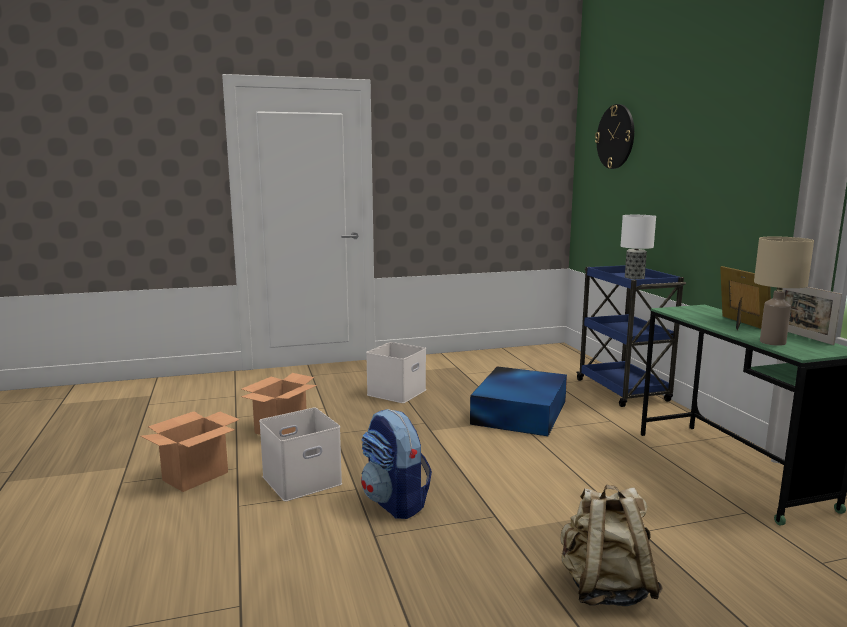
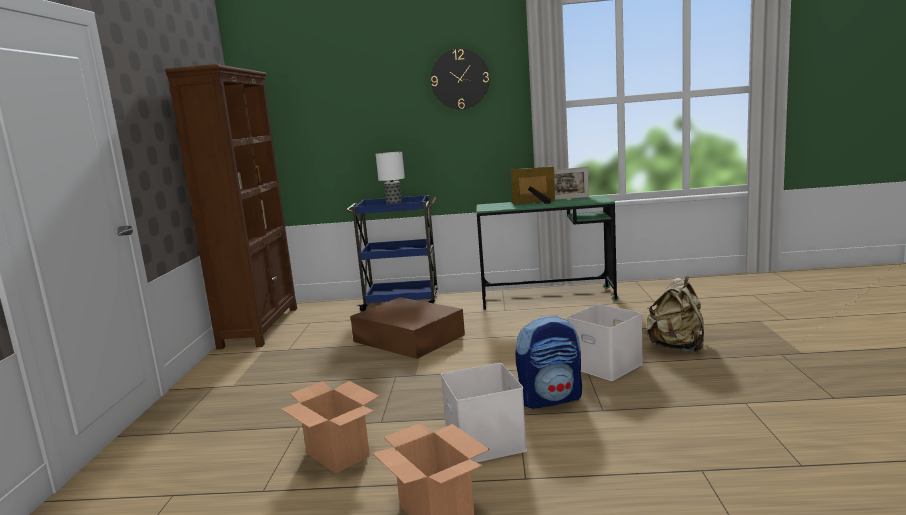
camera: 70 degrees left, 0 degrees up
(396, 392) = (298, 384): white storage box -> white storage box (603, 365)
(508, 354) = (260, 327): none -> brown bookcase
(520, 412) = (408, 338): blue storage box -> brown storage box
(615, 137) = (304, 91): wall clock -> wall clock (460, 79)
(773, 342) = (579, 202): beige table lamp -> none

